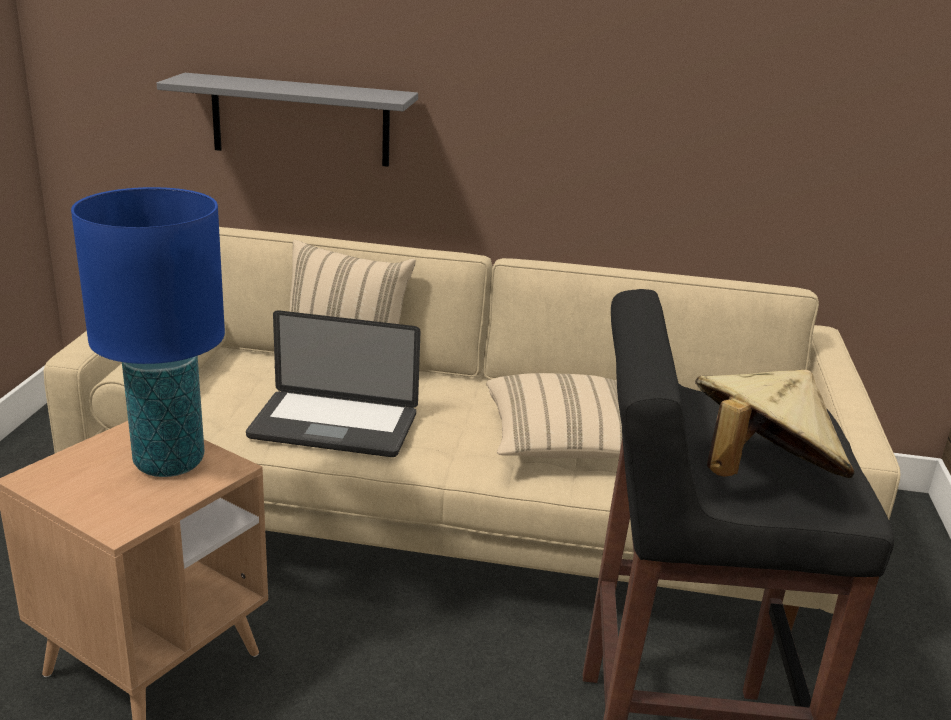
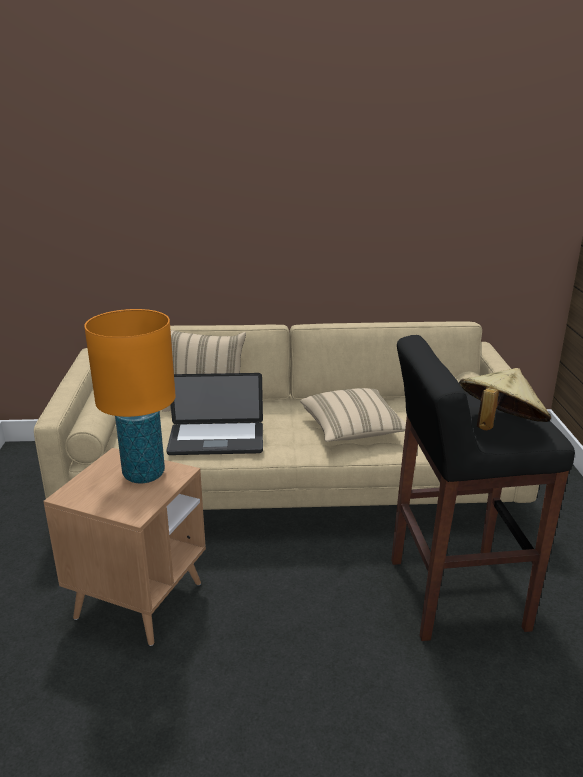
camera: 10 degrees left, 0 degrees up
(169, 463) = (144, 474): blue table lamp -> orange table lamp
(300, 120) = (153, 253): grey shelf -> none

